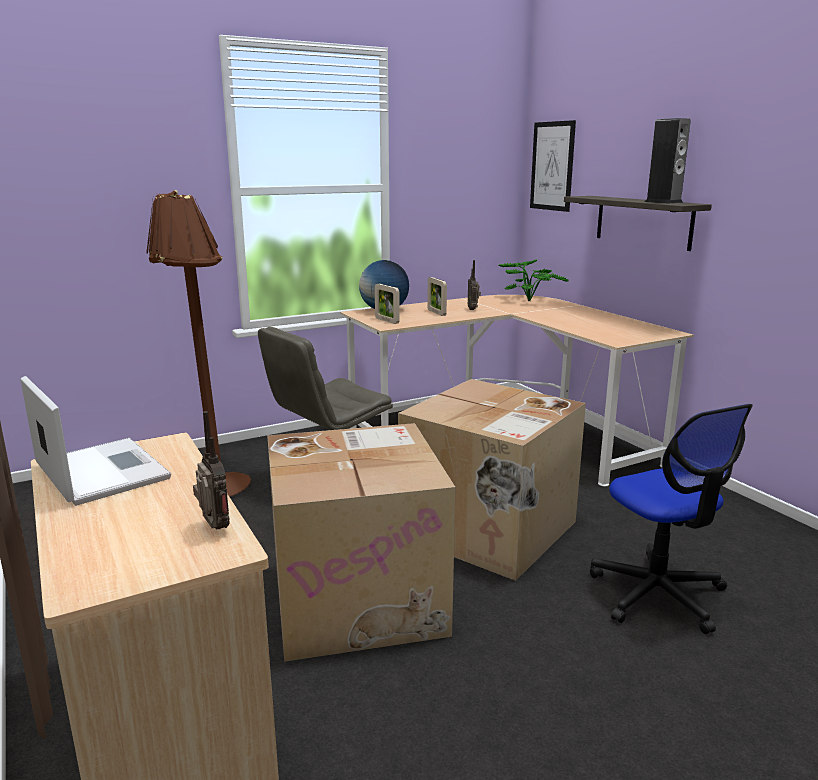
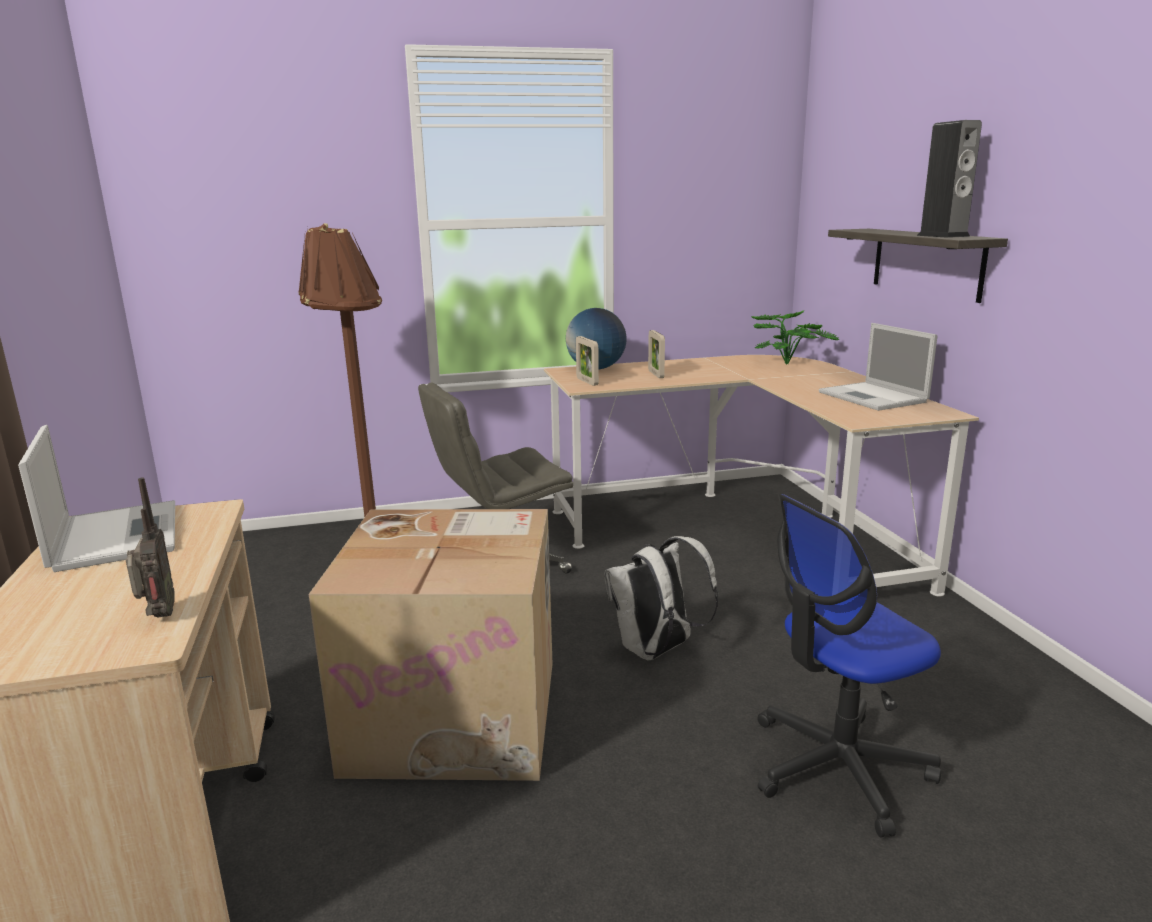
camera: 15 degrees right, 0 degrees up
(473, 309) = (706, 371): radio -> none
(489, 530) = (656, 651): cardboard box -> white backpack
(552, 166) = (829, 191): picture -> none
(612, 323) = (874, 397): none -> laptop
(658, 594) = (838, 767): office chair -> office chair turned 75 degrees clockwise

